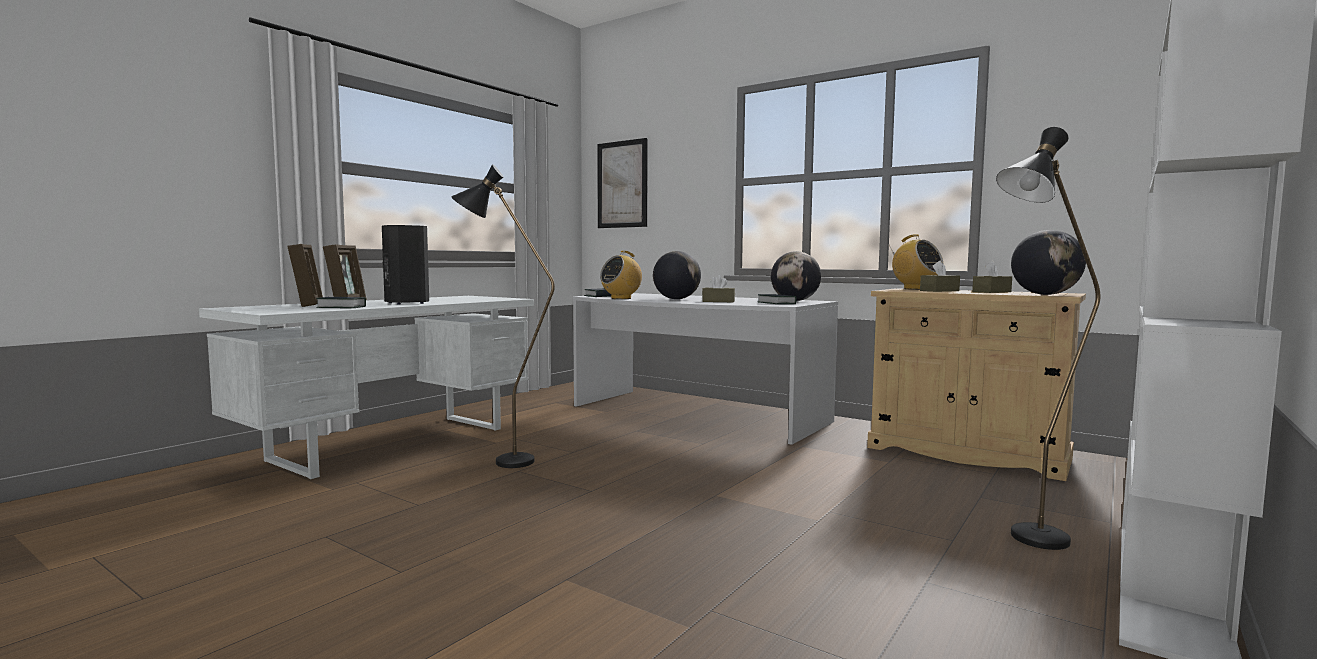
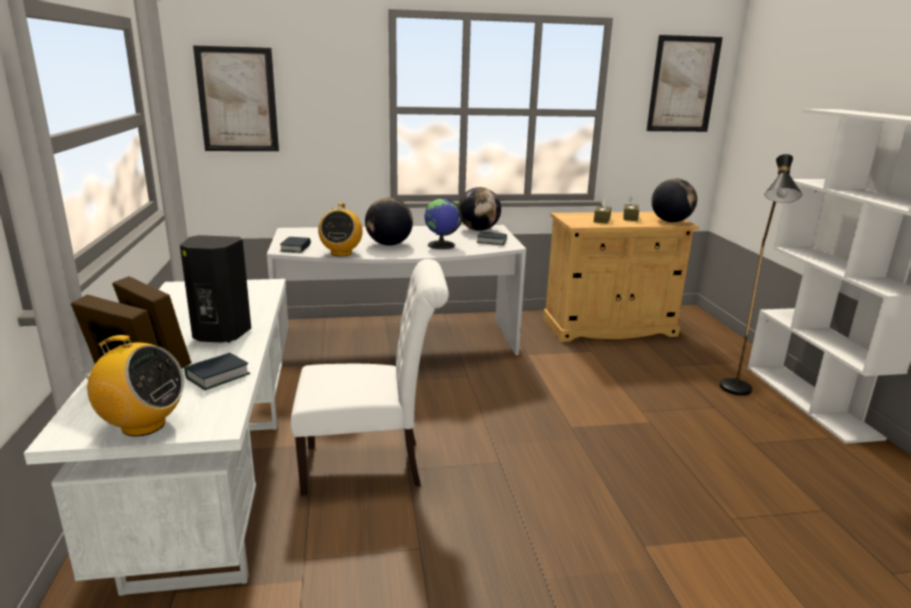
camera: 45 degrees left, 15 degrees up
(500, 461) = (371, 465): black floor lamp -> white chair
(718, 301) = (441, 245): brown tissue box -> globe
(915, 289) = (572, 215): radio -> radio (142, 425)
(1117, 112) = (683, 84): none -> picture

